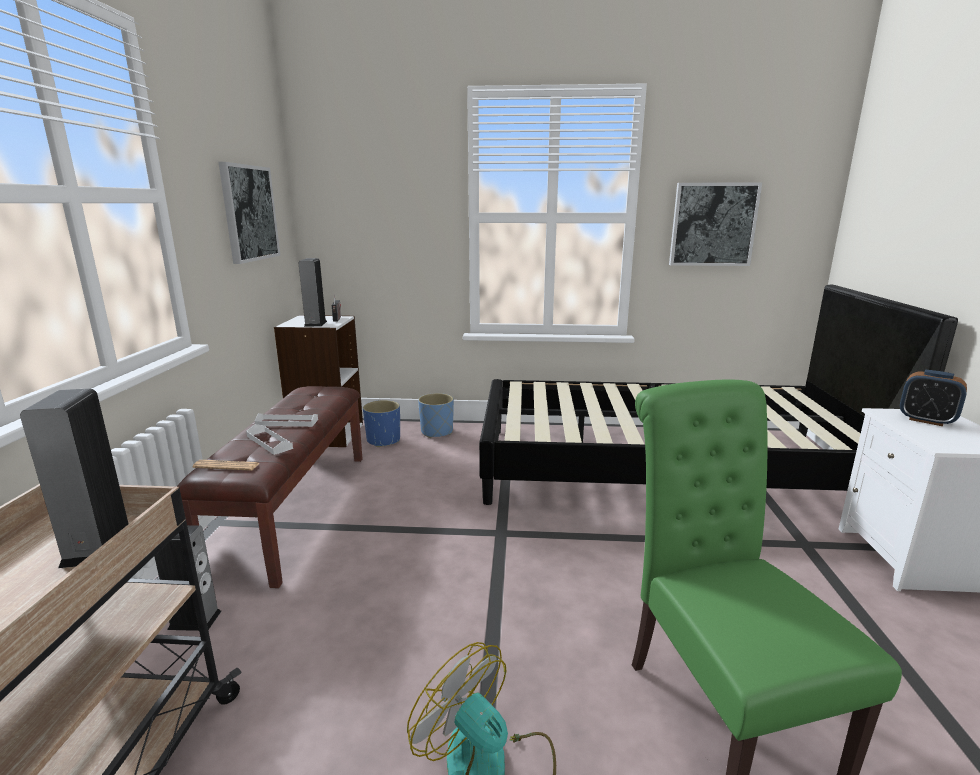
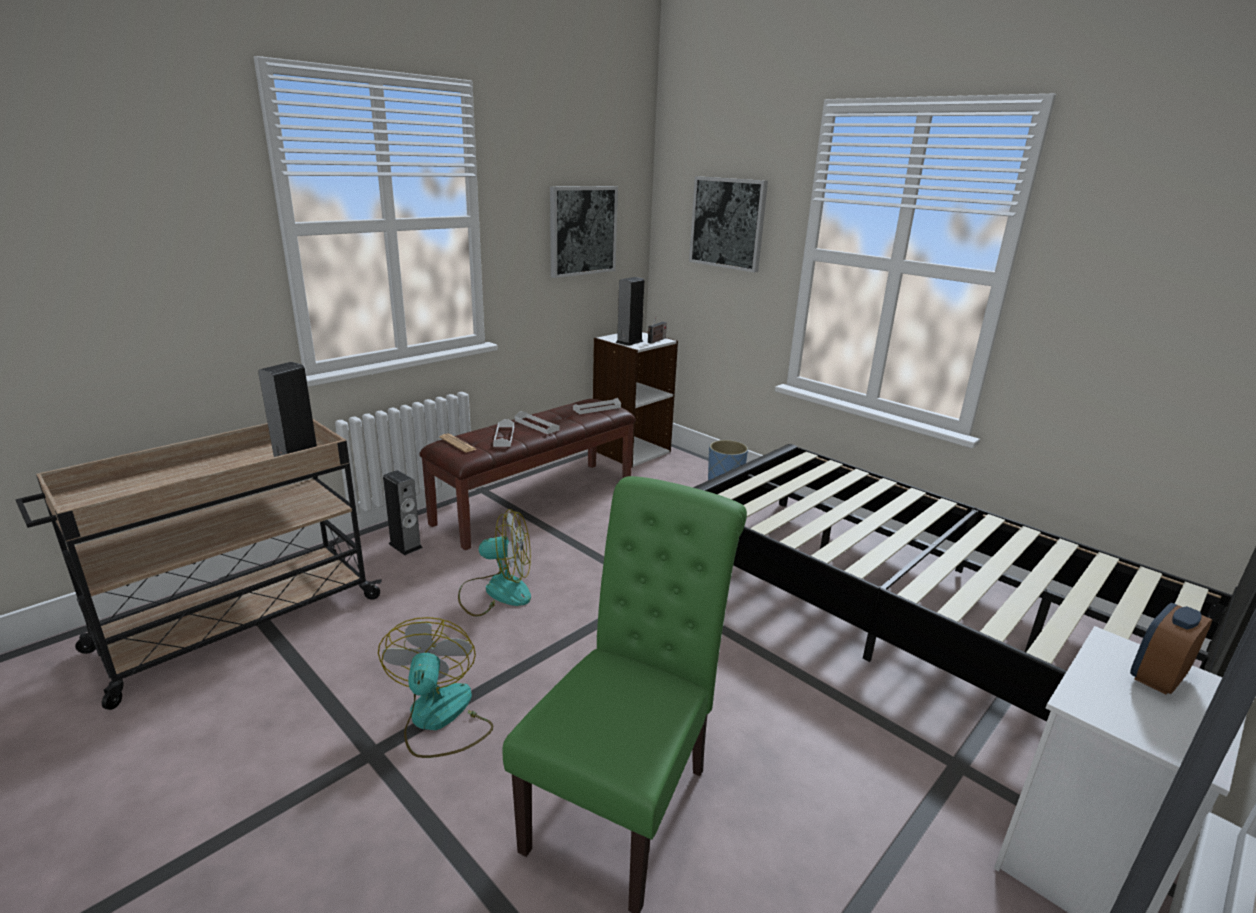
camera: 40 degrees right, 5 degrees up
(322, 393) = (597, 408): none -> white tray
(369, 609) = (496, 591): none -> fan
(384, 440) = (668, 473): blue planter -> none
(713, 224) = (1130, 307): picture -> picture (728, 223)
(926, 420) = (1157, 678): alarm clock -> alarm clock turned 60 degrees clockwise

